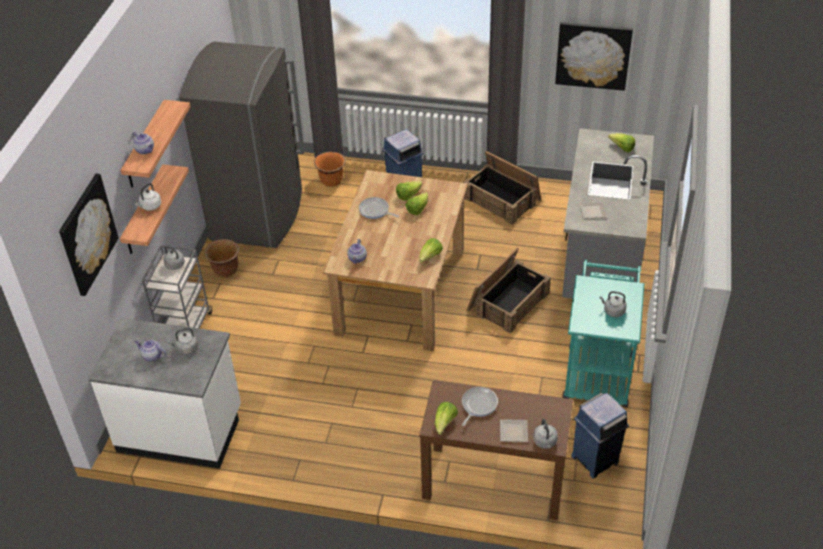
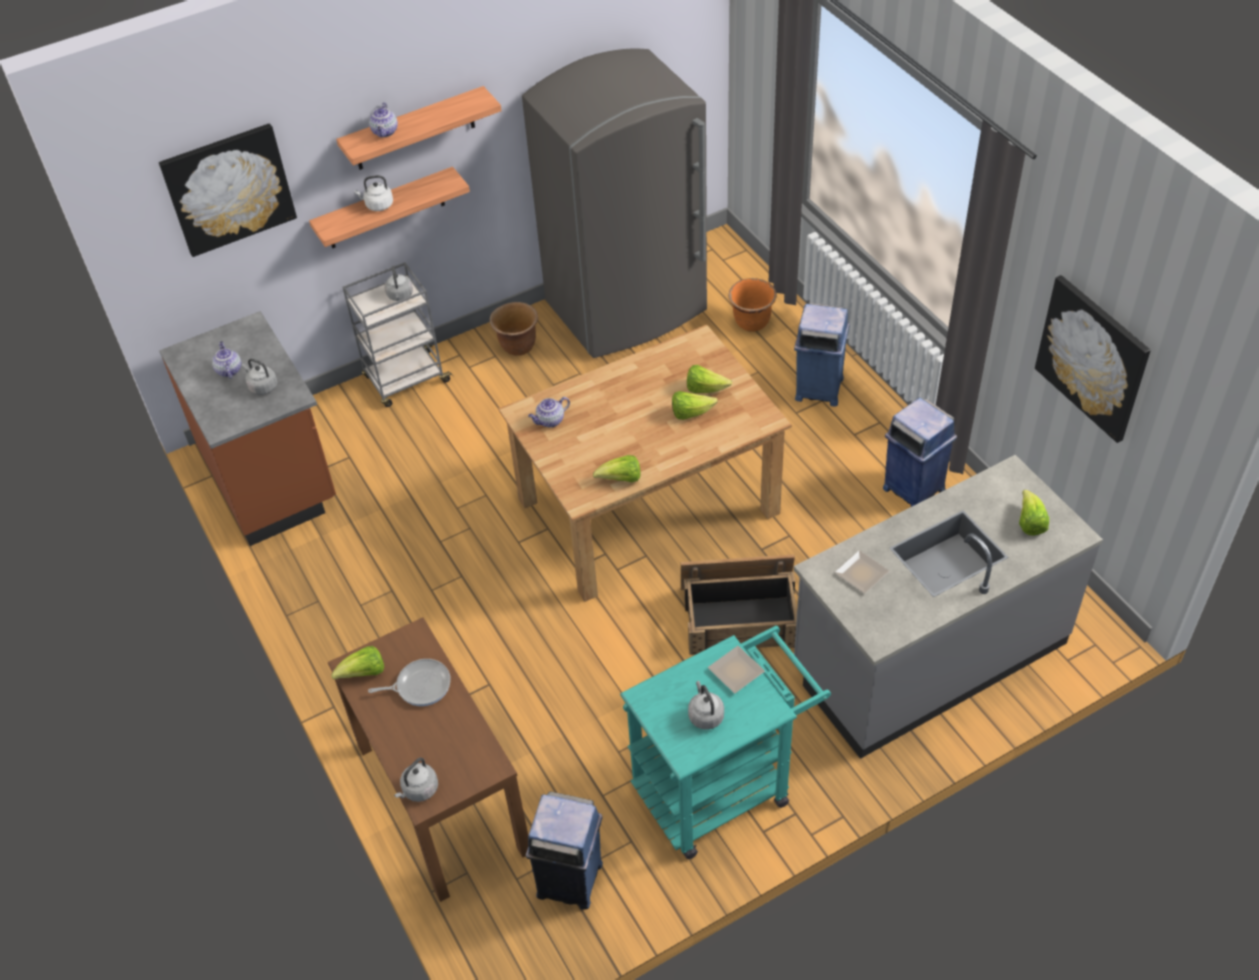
camera: 50 degrees right, 5 degrees up
(181, 429) = (272, 479): white counter -> brown counter
(375, 211) = (646, 380): frying pan -> none
(502, 199) = (913, 488): crate -> blue trash can
(514, 431) = (410, 748): plate -> plate (738, 671)

